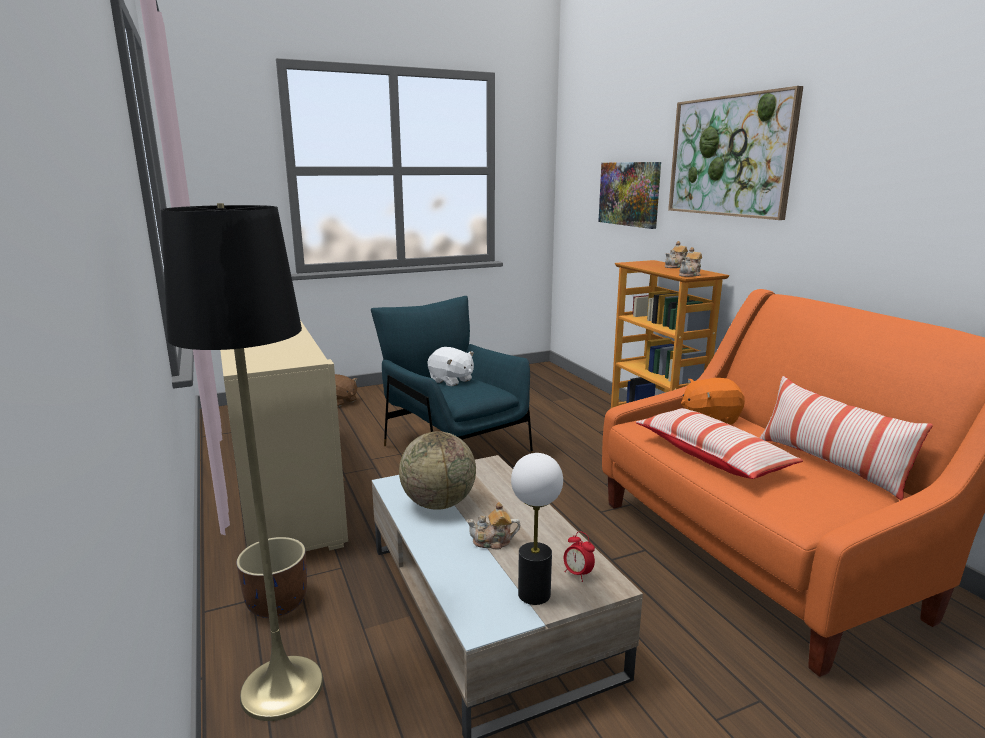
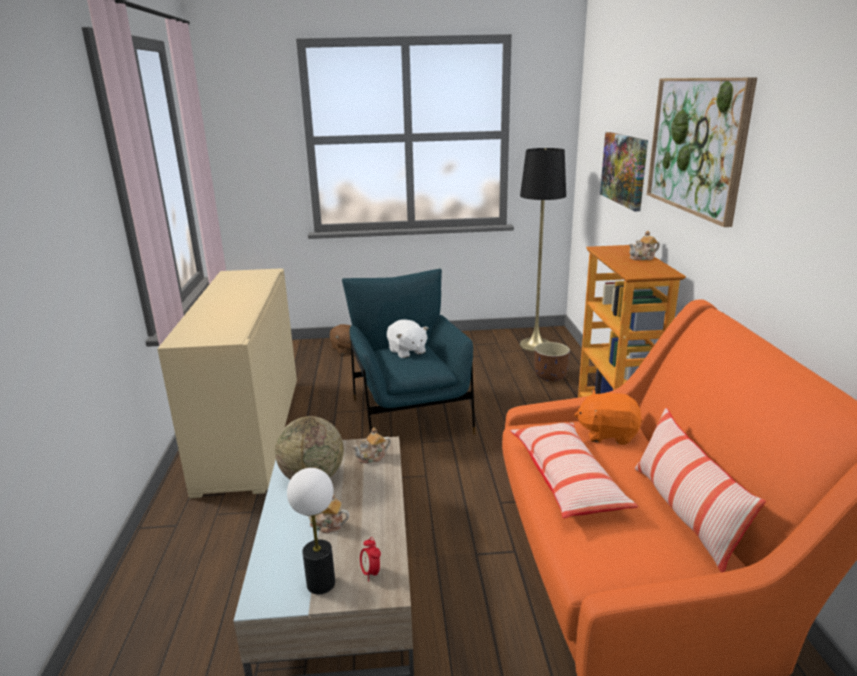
camera: 20 degrees right, 5 degrees up
(278, 602) = (191, 532): brown planter -> brown planter (551, 376)
(282, 687) = (153, 604): black floor lamp -> black floor lamp (535, 345)
(690, 275) = (640, 273): teapot -> teapot (372, 457)

